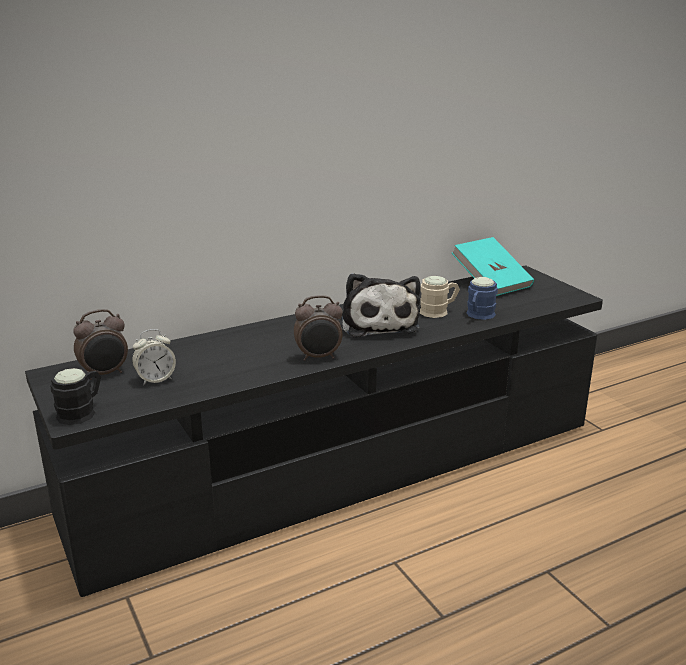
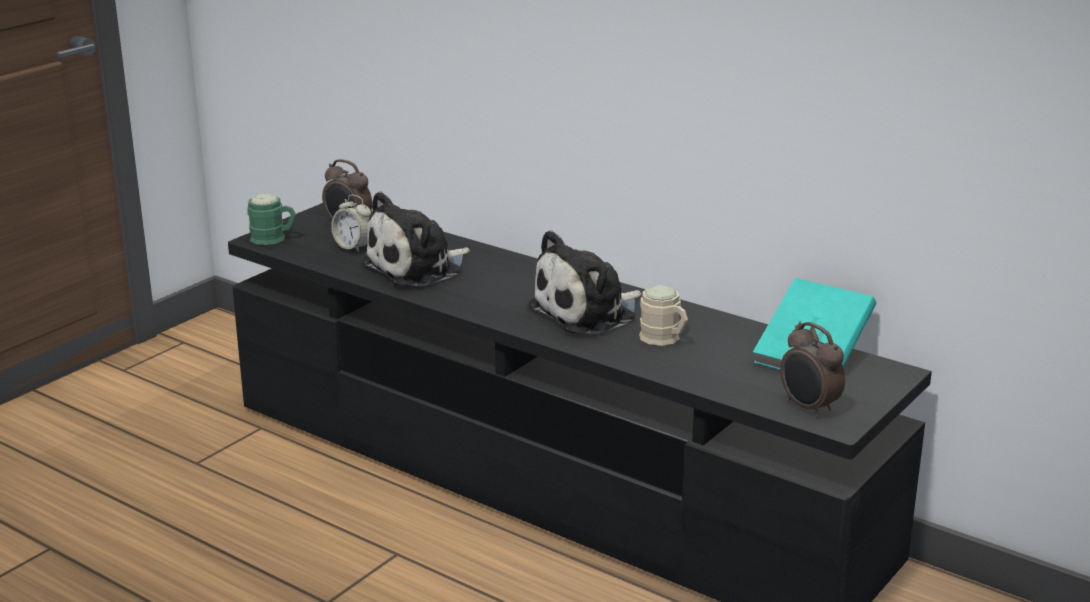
camera: 65 degrees right, 0 degrees up
(82, 412) = (274, 238): black mug -> green mug
(234, 362) = (418, 268): none -> plush toy
(318, 357) = (464, 301): alarm clock -> alarm clock (808, 408)
(478, 315) = (678, 365): blue mug -> none

